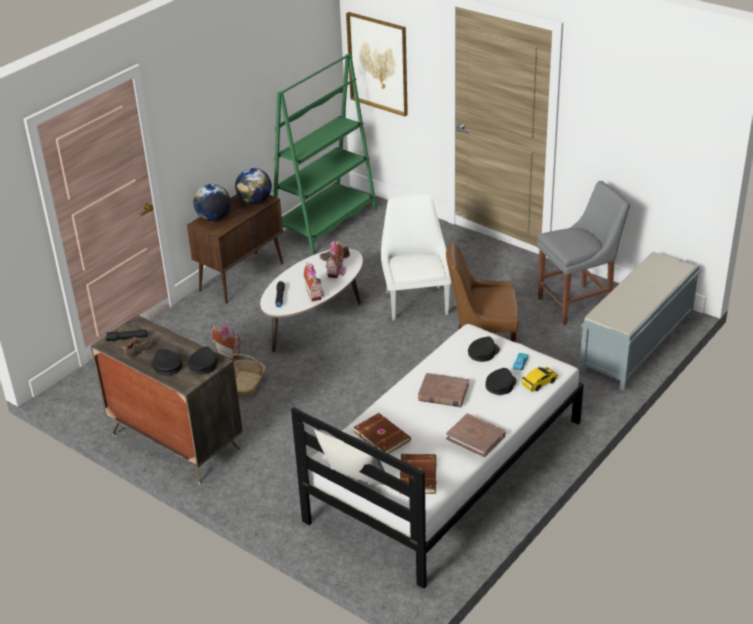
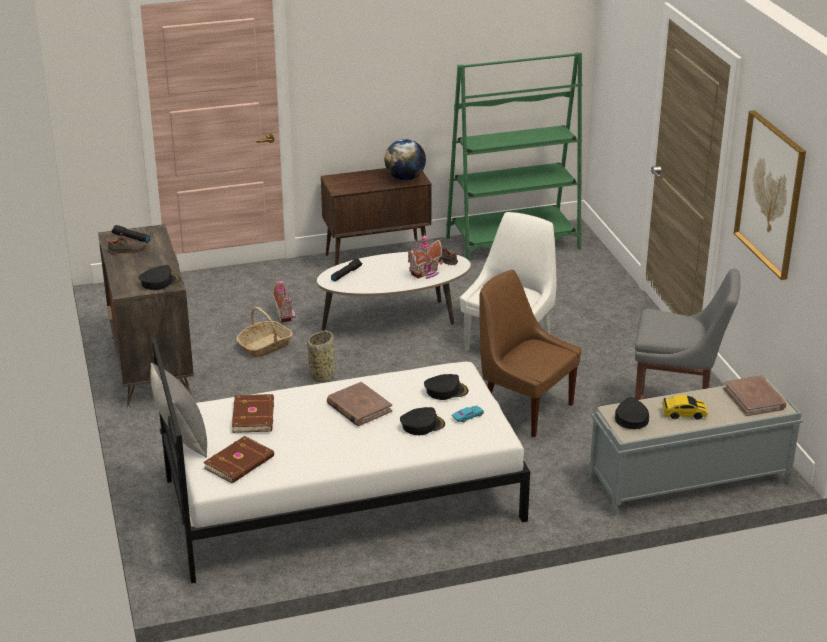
camera: 35 degrees right, 5 degrees down
(166, 366) = (130, 271): black cap -> black cap (630, 418)
(214, 218) = (350, 179): globe -> none
(315, 294) = (380, 284): toy house -> none
(317, 386) = (323, 375): none -> basket
(378, 63) = (613, 74): picture -> picture (770, 194)
(476, 437) = (334, 457): brown book -> brown book (754, 398)
(539, 383) = (461, 440): toy car -> toy car (684, 414)

